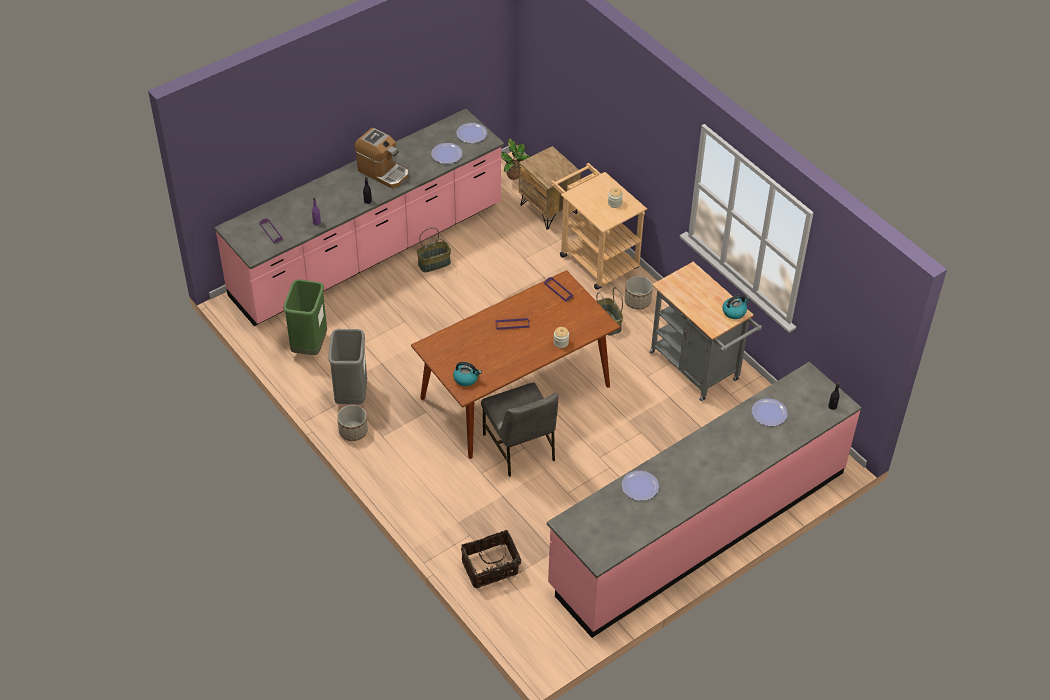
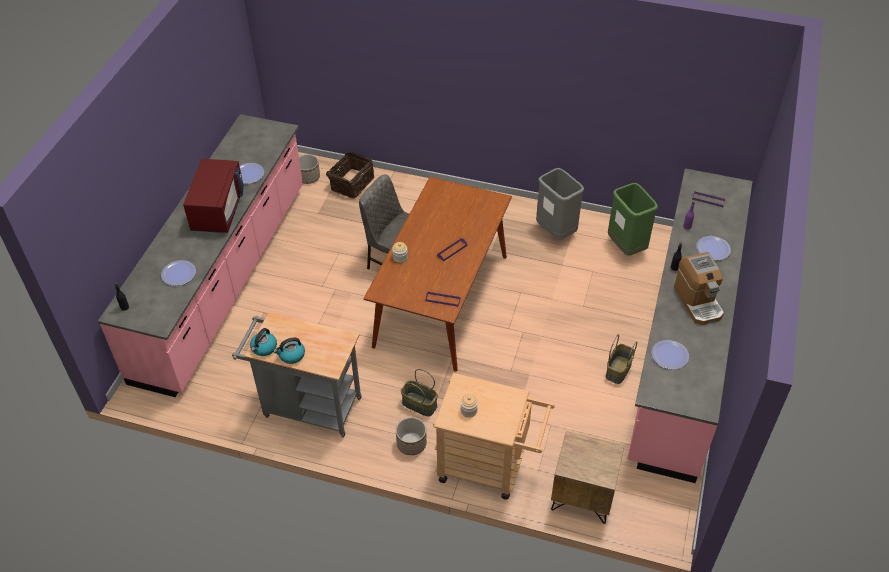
camera: 145 degrees right, 0 degrees up
(353, 431) = (526, 210): planter -> planter (308, 177)
(383, 172) = (698, 302): coffee machine -> coffee machine turned 105 degrees counterclockwise
(466, 378) = (445, 194): kettle -> kettle (291, 355)
(471, 134) = (675, 393): plate -> plate (713, 249)
(514, 176) = (655, 517): potted plant -> none
(696, 460) = (218, 210): none -> red microwave

